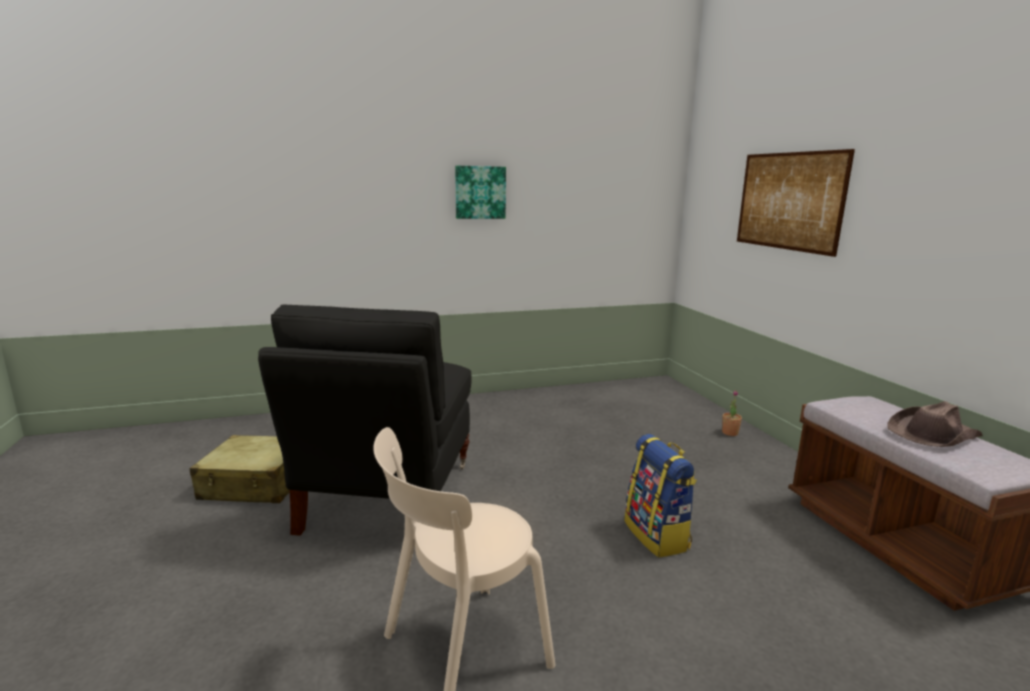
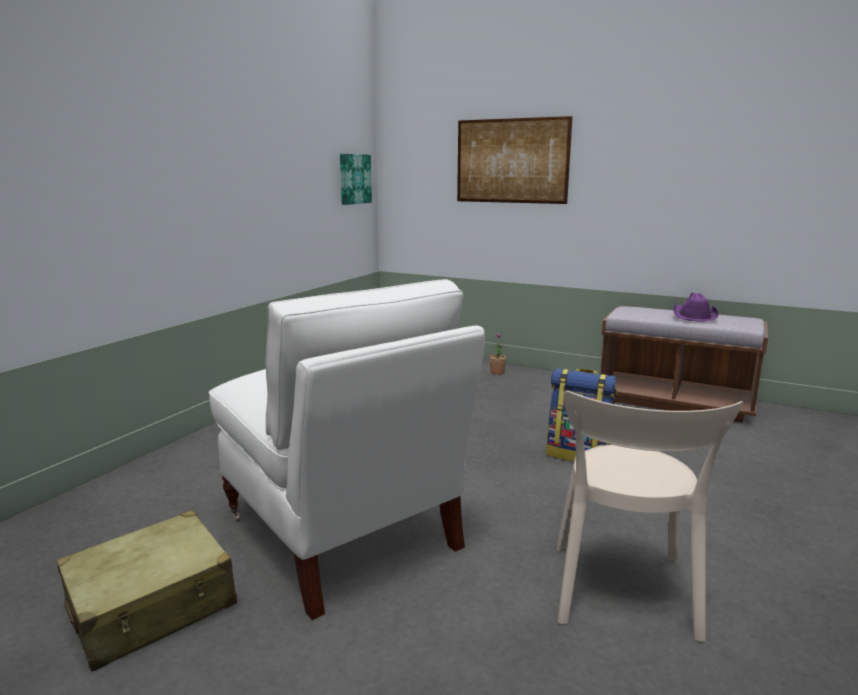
camera: 45 degrees left, 0 degrees up
(387, 498) = (343, 534): black armchair -> white armchair
(480, 192) = (218, 157): picture -> picture (354, 179)
(932, 434) = (693, 316): brown hat -> purple hat

